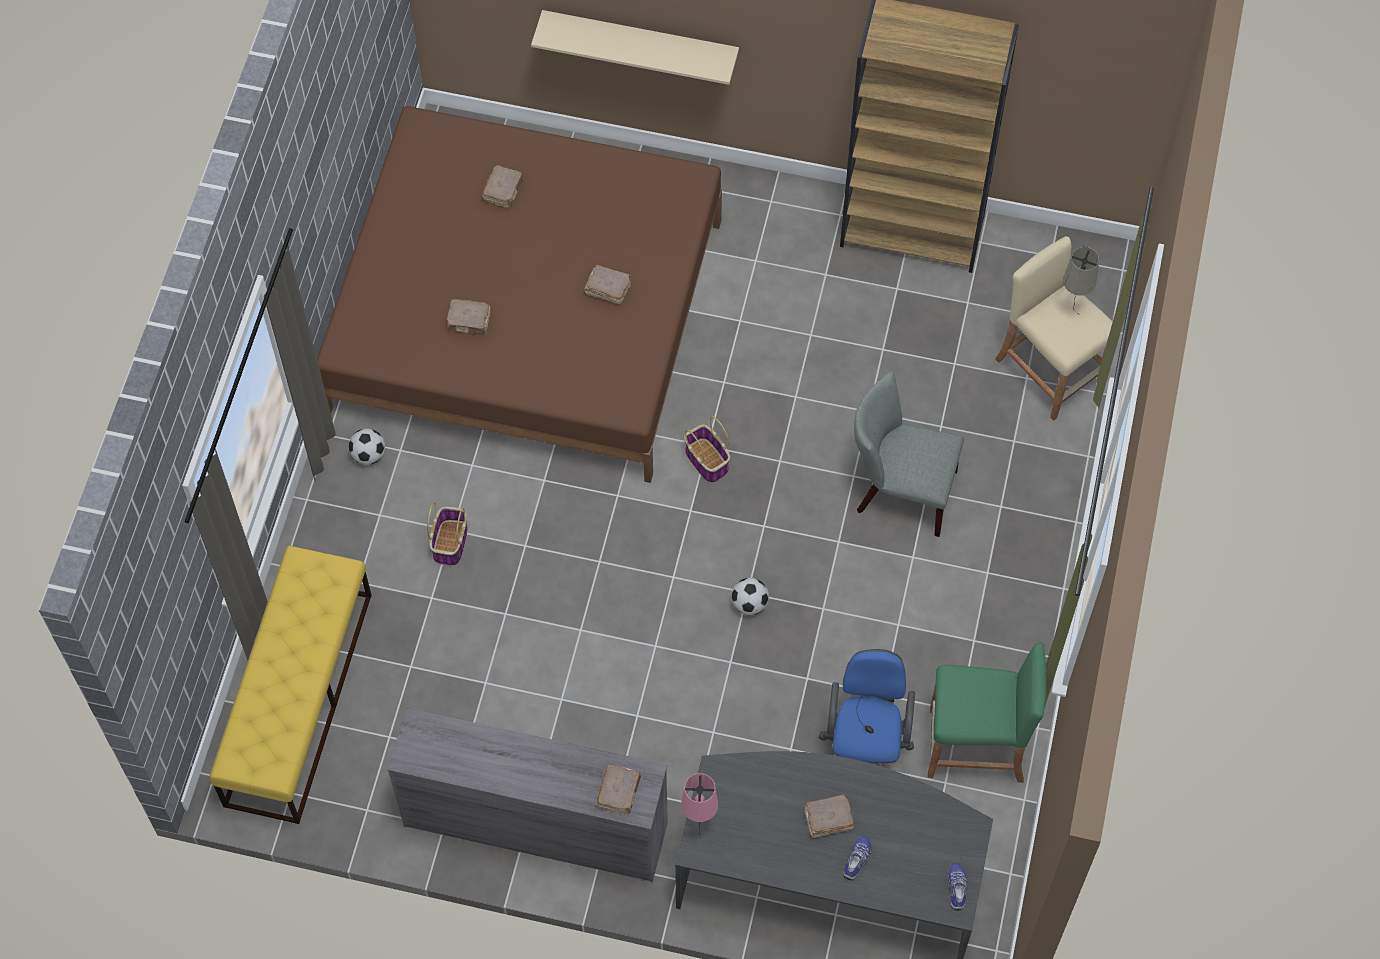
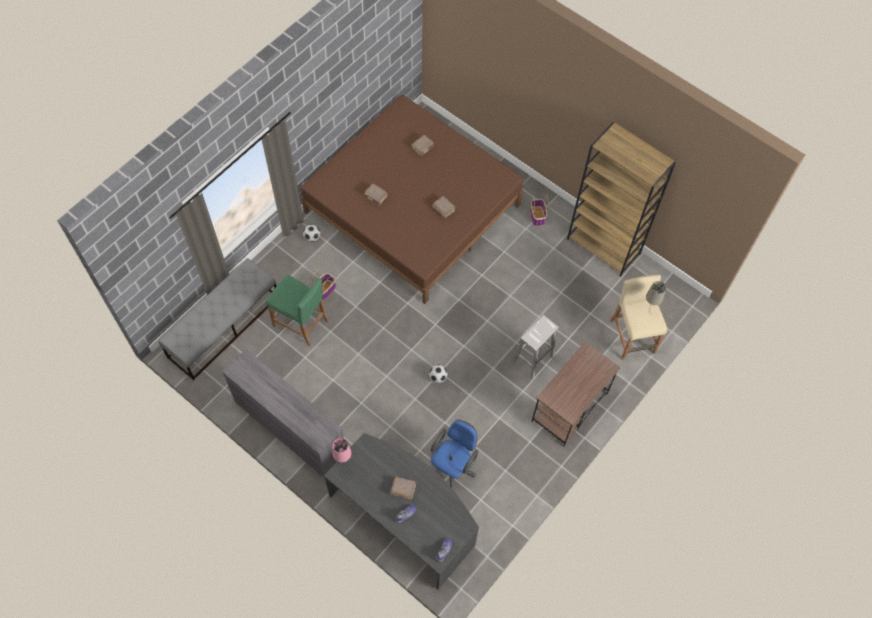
camera: 25 degrees right, 0 degrees up
(299, 698) = (224, 326): yellow bench -> grey bench
(619, 792) = (315, 430): brown book -> none
(640, 40) = (511, 104): beige shelf -> none
(707, 461) = (455, 306): basket -> basket (537, 216)
(899, 491) = (533, 358): grey chair -> white stool
(976, 746) = (504, 490): green stool -> green stool (301, 323)
(1009, 548) = (569, 408): none -> brown desk

